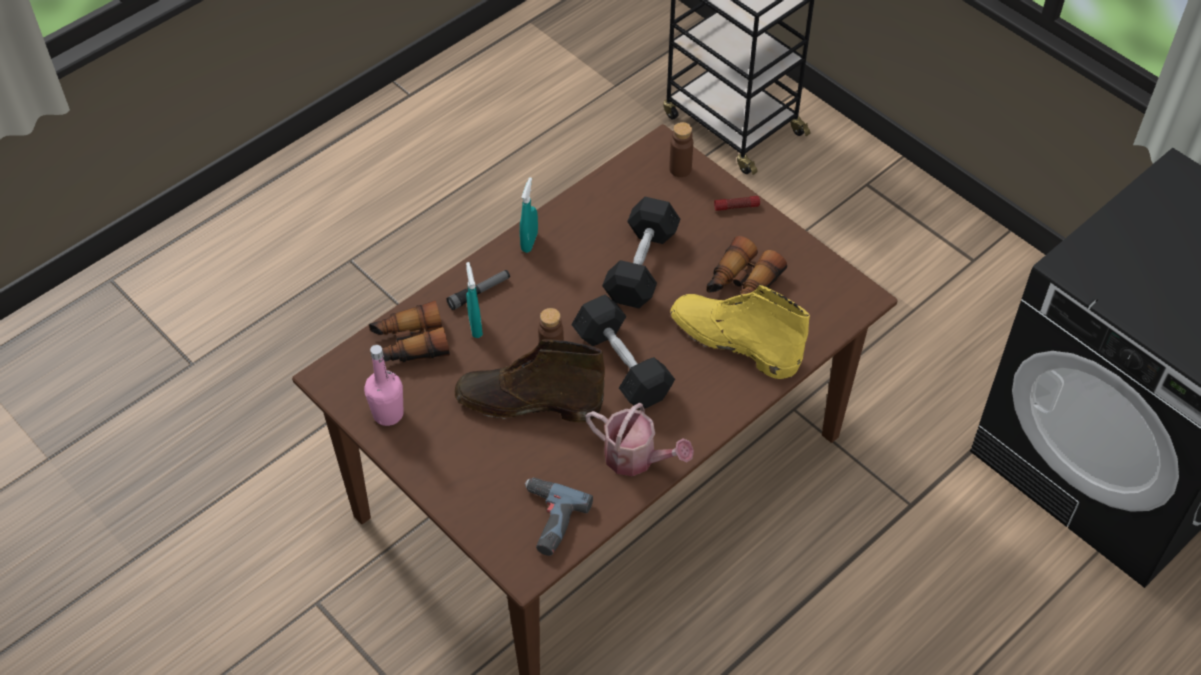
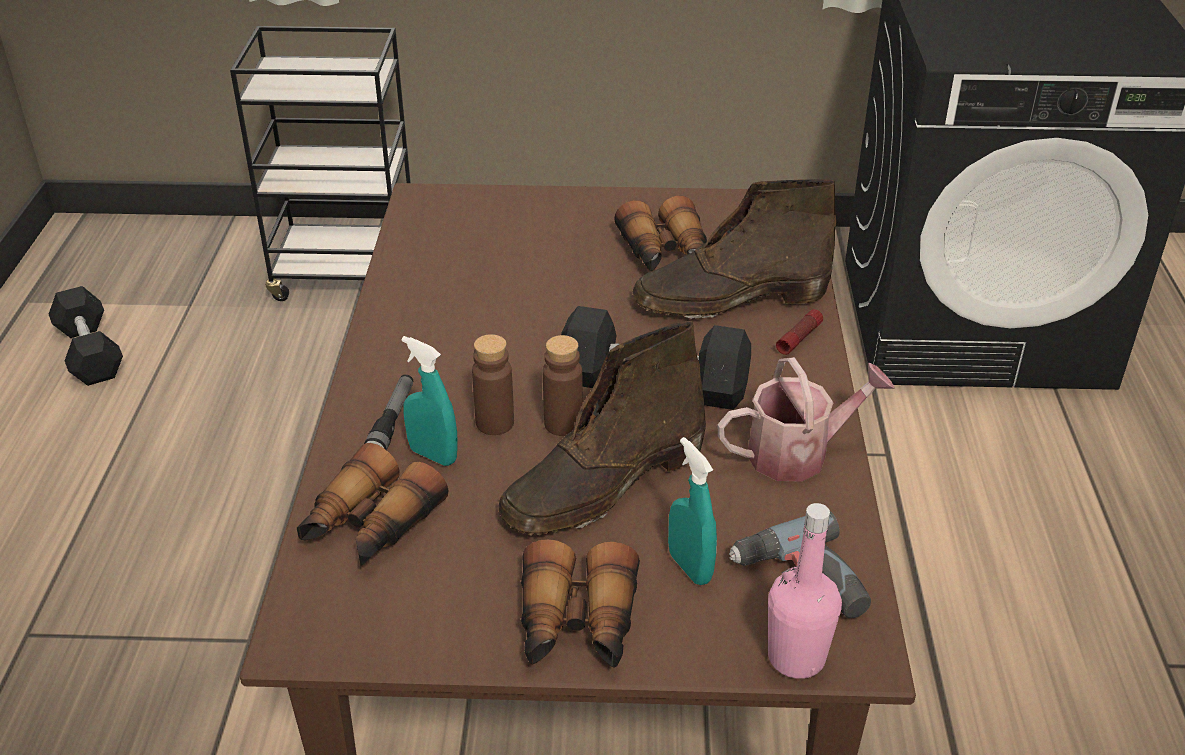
camera: 45 degrees left, 15 degrees down
(388, 414) = (445, 618): pink bottle -> pink bottle (796, 658)
(432, 460) = (577, 625): none -> binoculars
(529, 242) = (387, 344): turquoise spray bottle -> turquoise spray bottle (690, 567)
(641, 266) = (544, 295): black dumbbell -> black dumbbell (90, 352)
(680, 169) = (467, 205): brown bottle -> brown bottle (495, 423)
(733, 341) = (729, 299): yellow boot -> brown boot
(736, 207) = (567, 203): flashlight -> flashlight (799, 338)

